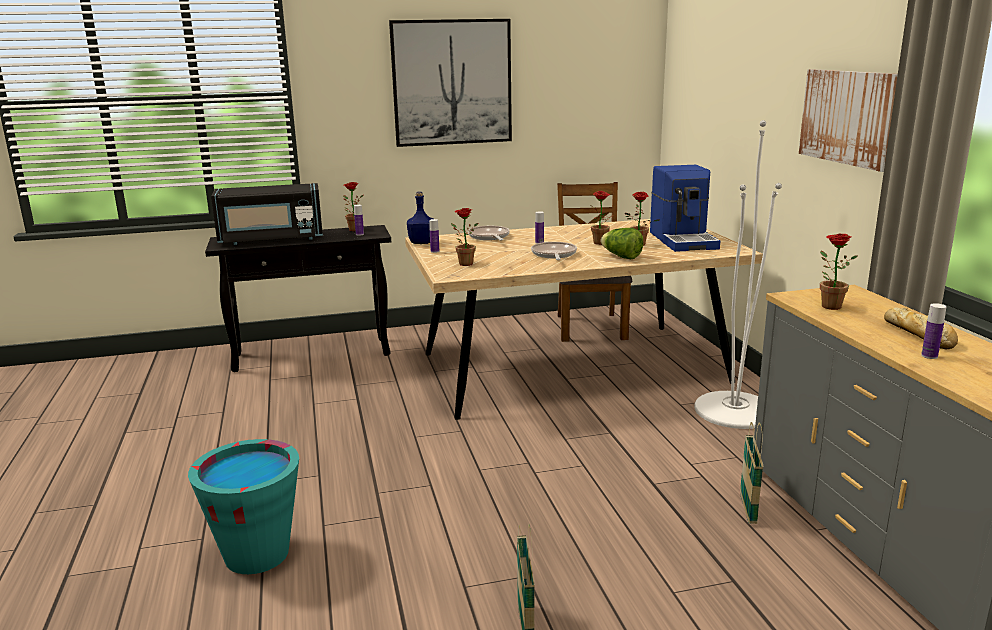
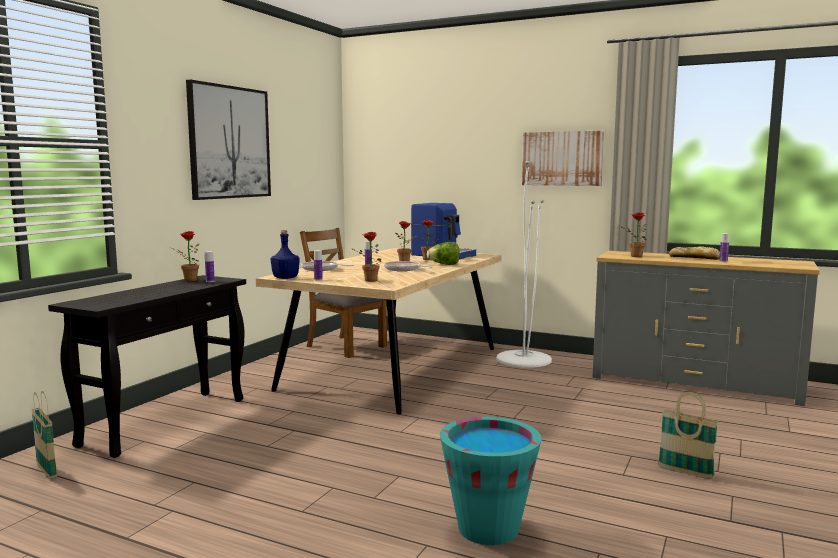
camera: 50 degrees left, 10 degrees down
(271, 239) = (134, 295): black microwave -> none
(748, 509) = (629, 392): basket -> basket (46, 471)

